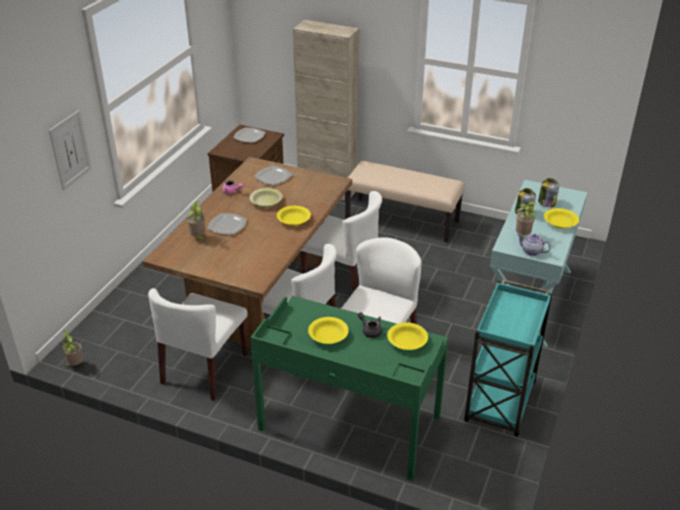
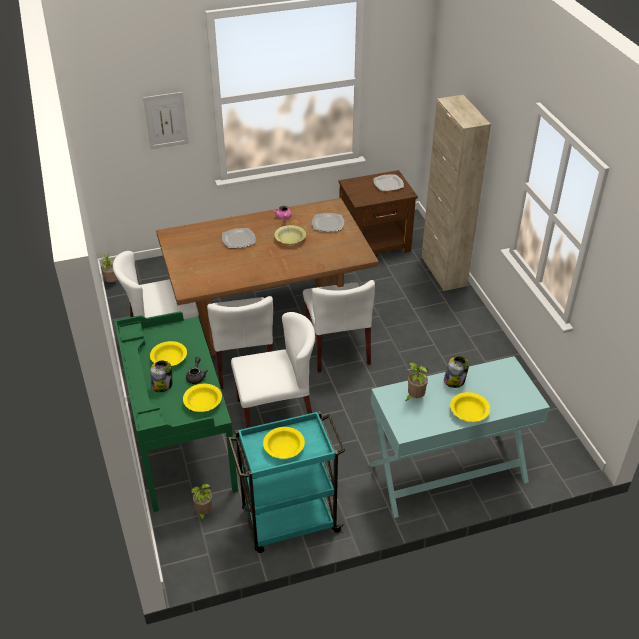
camera: 50 degrees right, 5 degrees up
(198, 238) = (208, 236): potted plant -> potted plant (204, 513)
(294, 220) = (283, 264): yellow bowl -> yellow bowl (284, 447)
(402, 220) = (461, 335): beige bench -> none
(531, 251) = (398, 413): teapot -> none
(546, 203) = (492, 388): jar -> jar (162, 385)

